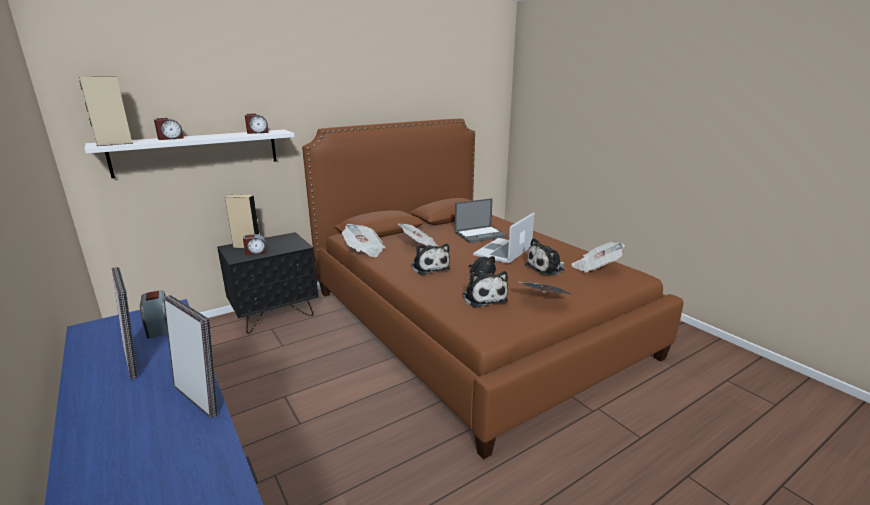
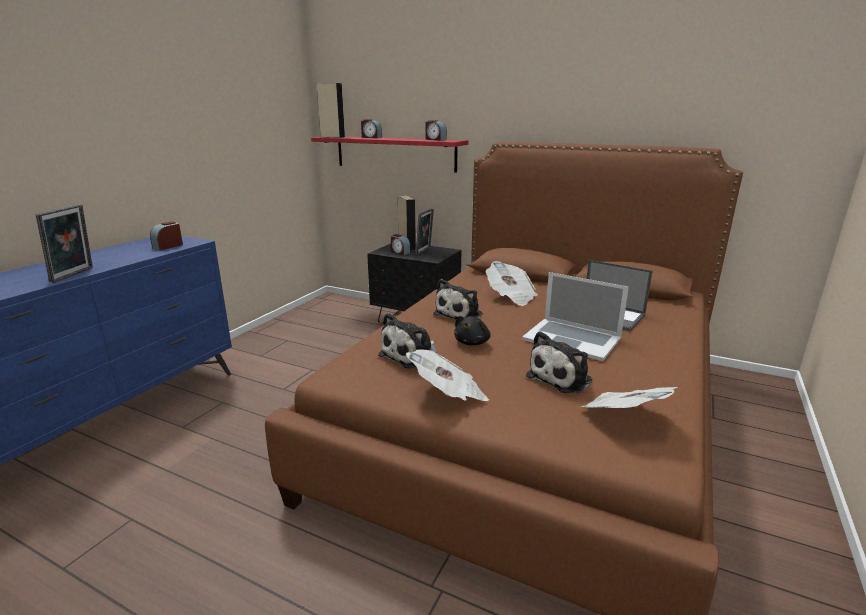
camera: 60 degrees right, 0 degrees up
(135, 360) = (122, 253): picture frame -> picture frame (424, 251)
(197, 152) = (395, 153): white shelf -> red shelf
(364, 251) = (459, 280): newspaper -> none
(503, 251) = (572, 339): laptop -> laptop turned 150 degrees counterclockwise
(546, 268) = (562, 378): plush toy -> plush toy turned 75 degrees counterclockwise

